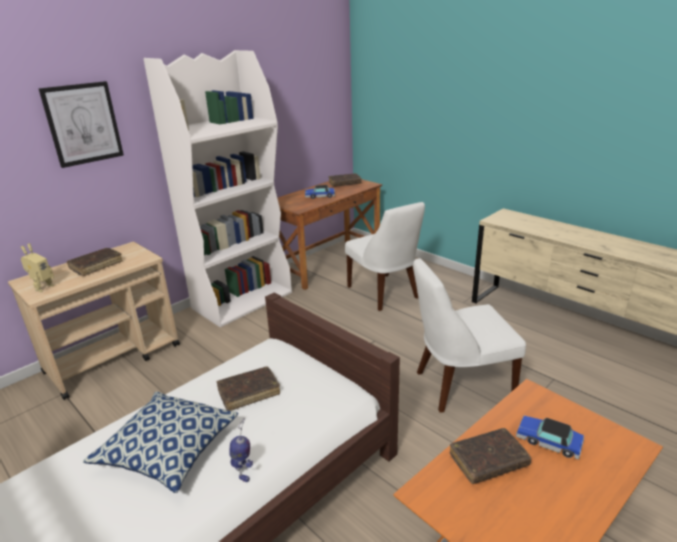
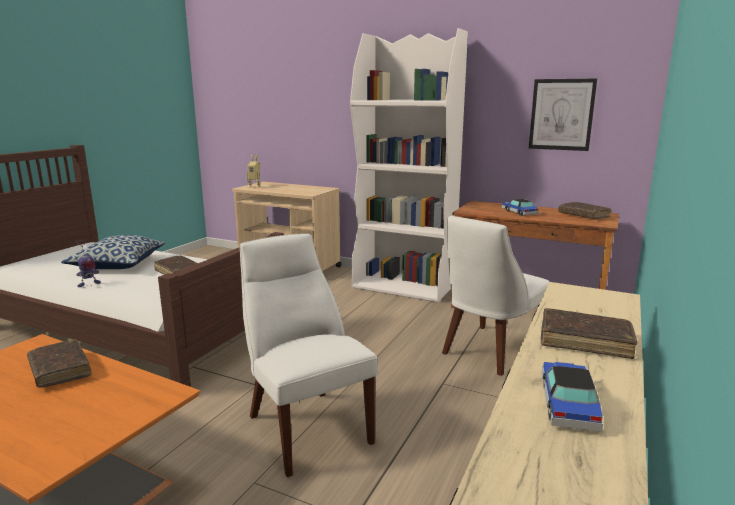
camera: 70 degrees right, 10 degrees down
(83, 124) = (326, 85): picture -> picture (561, 114)
(96, 265) = (292, 188): brown book -> brown book (585, 341)
(548, 441) = (75, 404): toy car -> toy car (568, 403)

